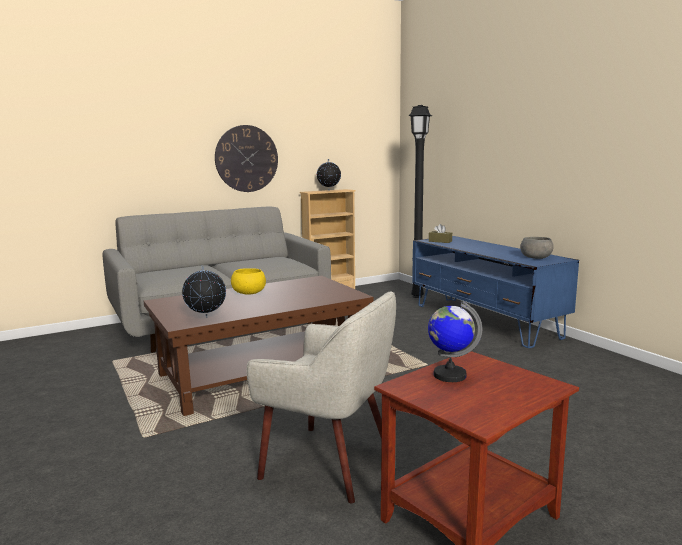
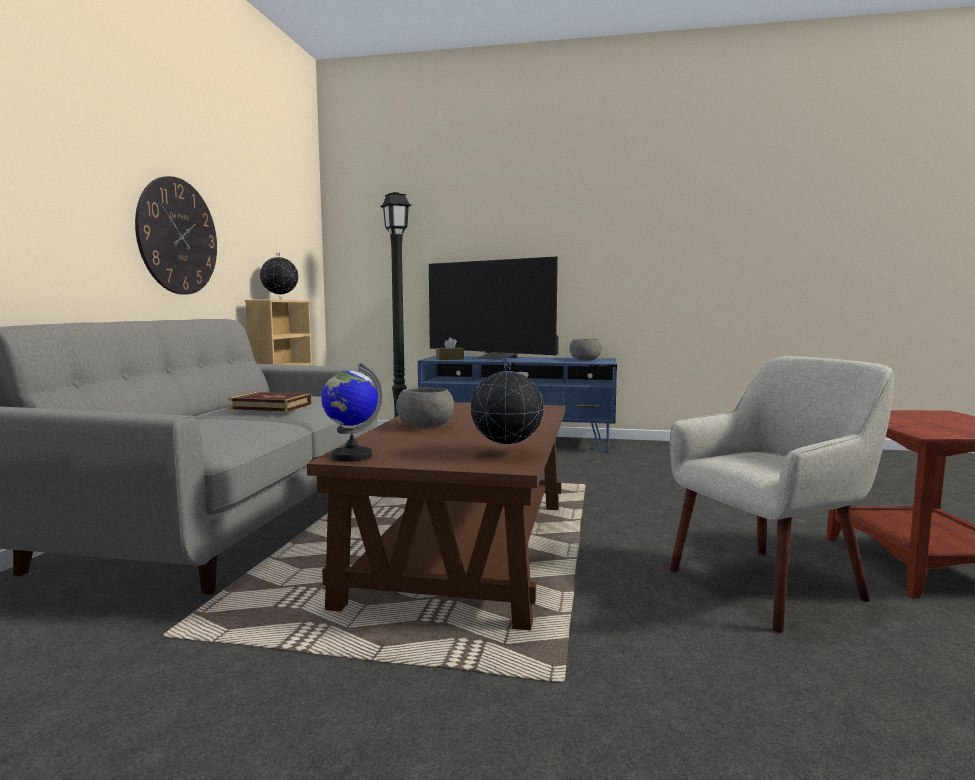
camera: 50 degrees left, 5 degrees down
(244, 264) = (271, 406): none -> book
(249, 292) = (426, 426): yellow bowl -> grey bowl
(449, 375) = (902, 422): globe -> globe (351, 456)
(474, 245) = (494, 358): none -> television

